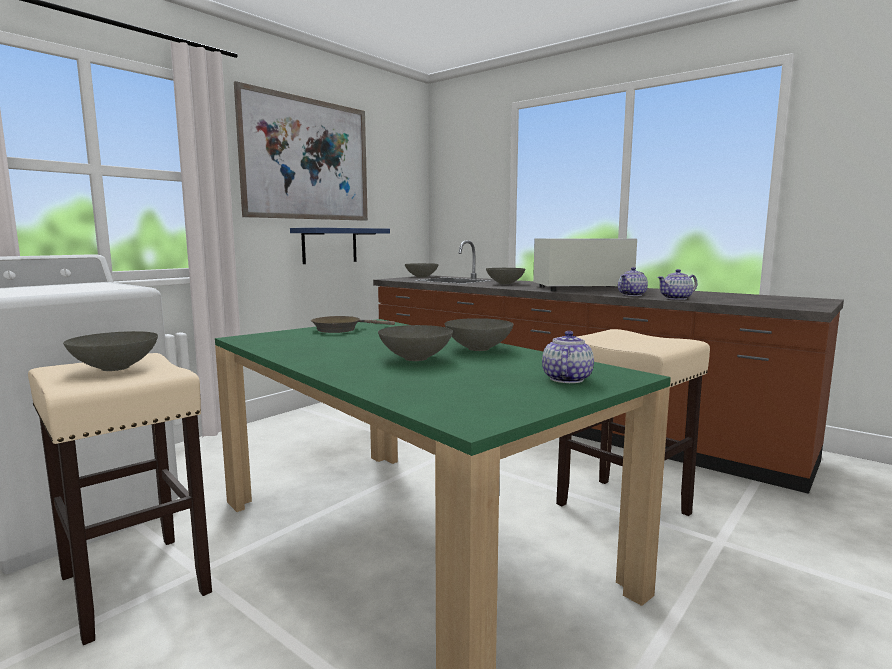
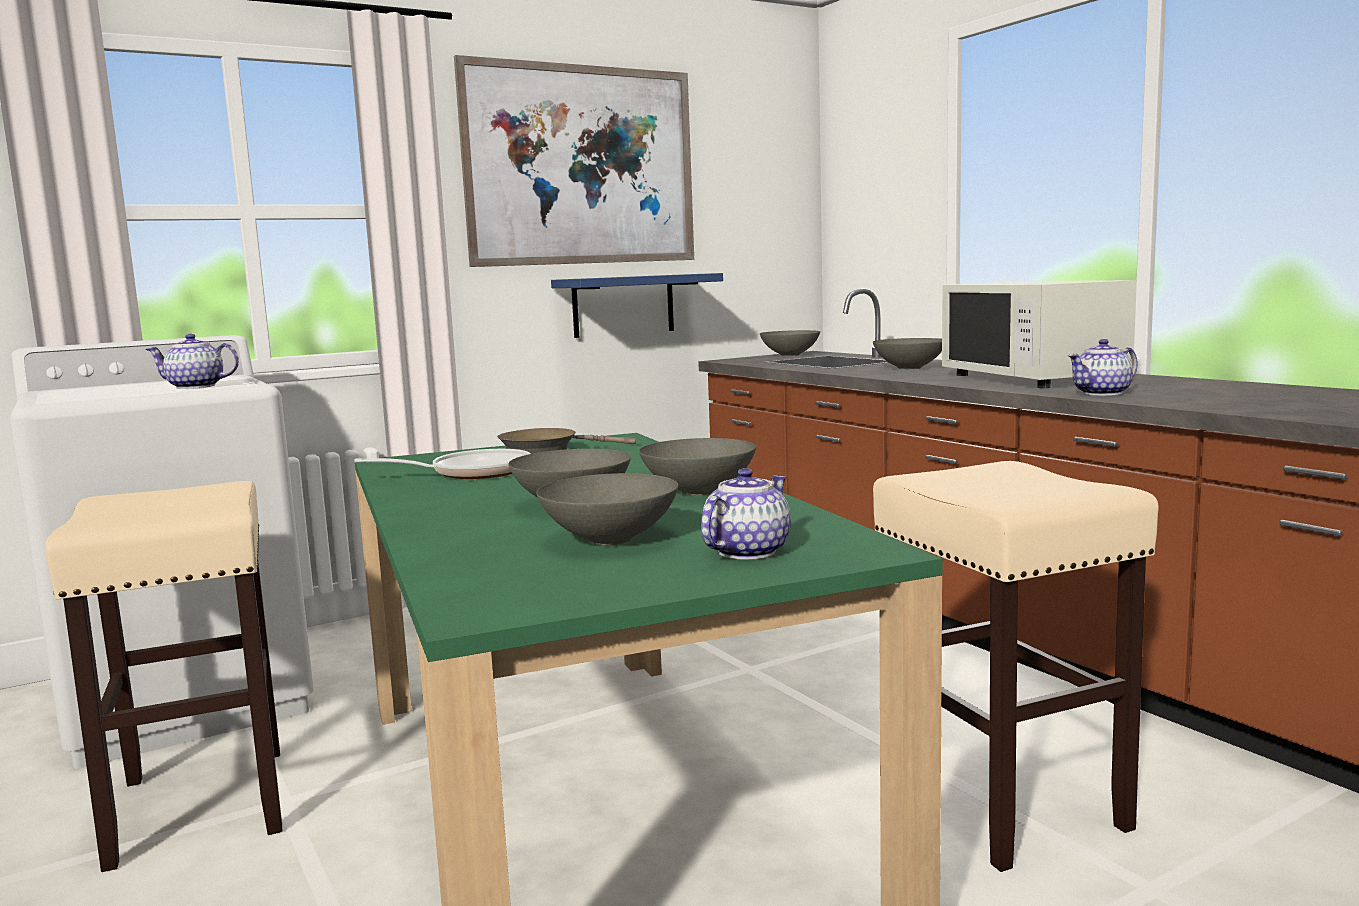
camera: 20 degrees right, 0 degrees up
(114, 368) = (169, 501): grey bowl -> grey bowl (608, 539)
(315, 343) = (472, 473): none -> frying pan
(581, 288) = (1032, 378): white microwave -> white microwave turned 120 degrees counterclockwise
(676, 298) = (1178, 401): teapot -> teapot (196, 387)

